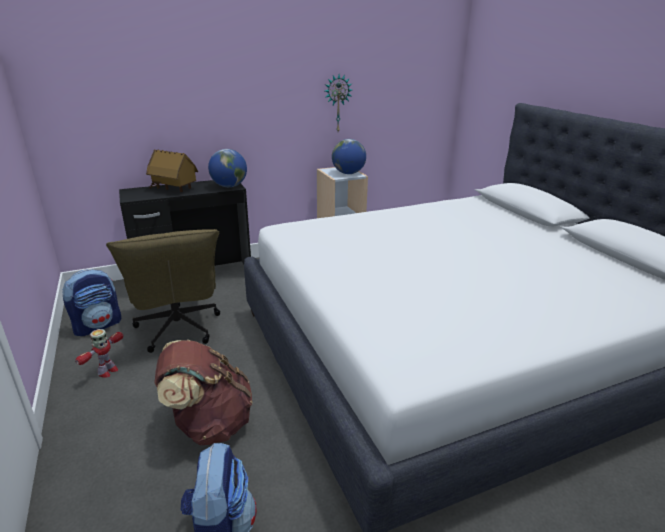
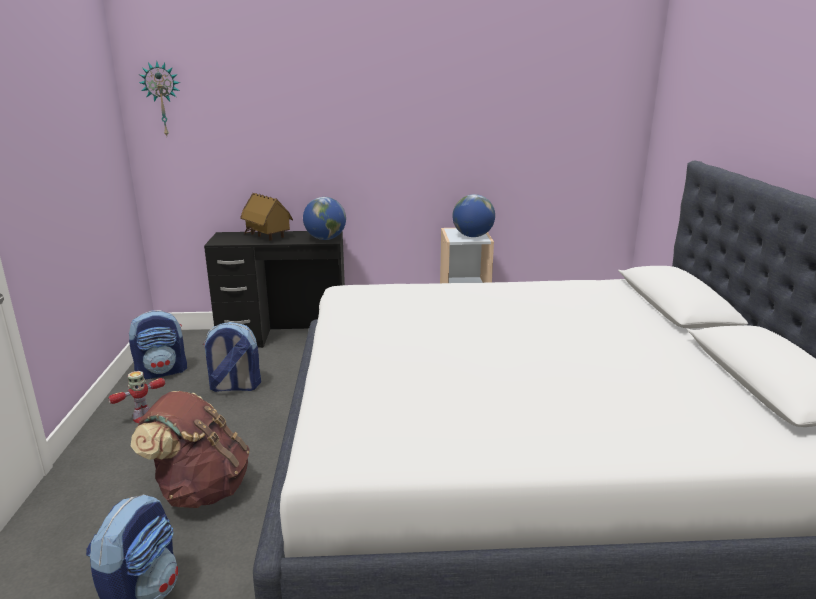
camera: 20 degrees right, 5 degrees down
(178, 327) = (234, 387): beige office chair -> backpack
(337, 103) = (470, 151): wall clock -> wall clock (162, 99)

